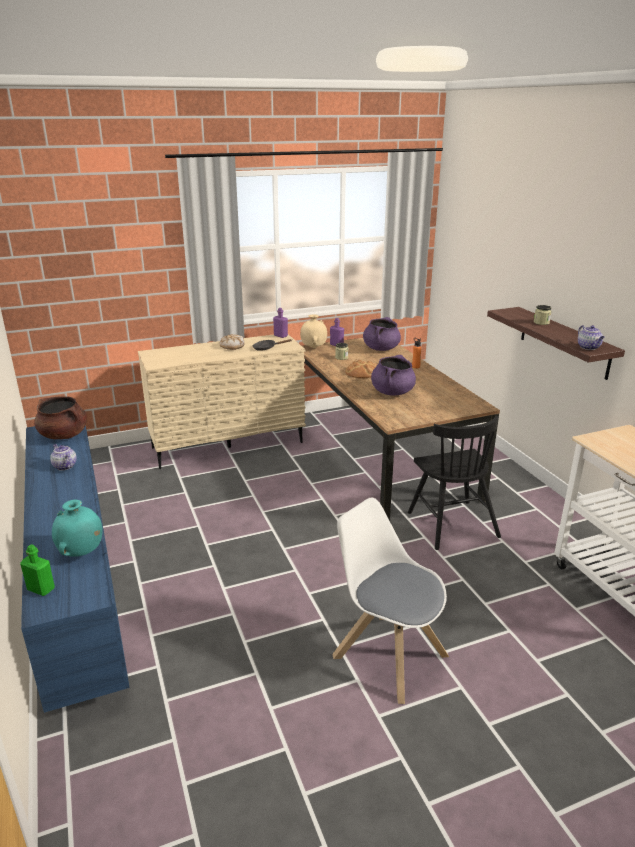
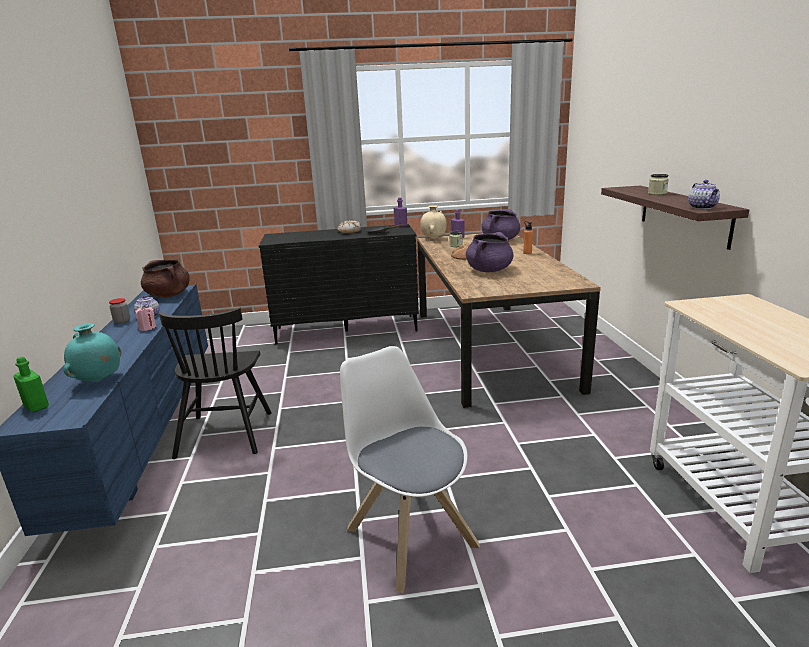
camera: 15 degrees right, 5 degrees down
(40, 475) = (122, 321): none -> jar
(77, 482) = (147, 328): none -> pink candle
(228, 446) = (347, 330): beige dresser -> black dresser
(450, 521) = (540, 409): black chair -> black chair (226, 431)

